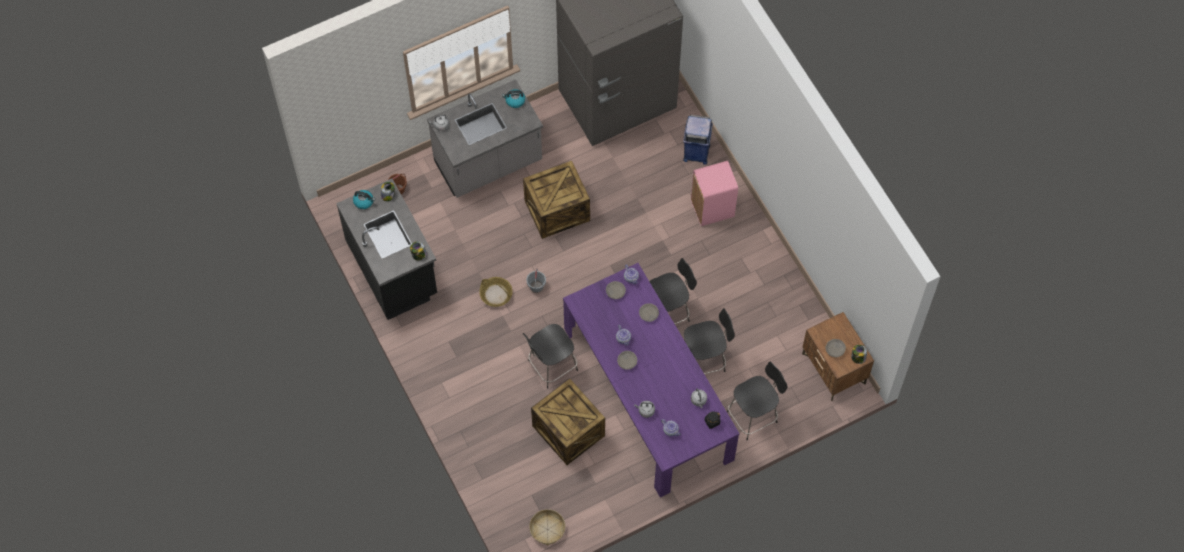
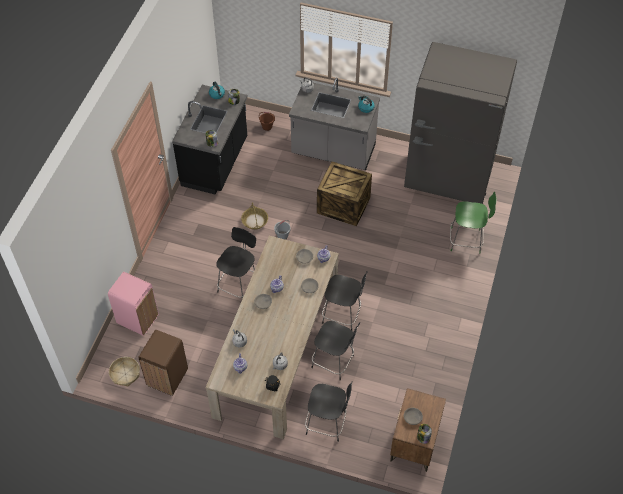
camera: 45 degrees right, 10 degrees down
(551, 366) = (238, 285): black chair -> black chair turned 105 degrees clockwise
(567, 431) = (204, 329): crate -> none
(585, 499) = (167, 377): none -> brown trash can
(648, 393) = (277, 350): purple dining table -> beige dining table
(696, 152) = (467, 240): blue trash can -> green chair
(712, 209) = (441, 280): pink trash can -> pink trash can (138, 320)

